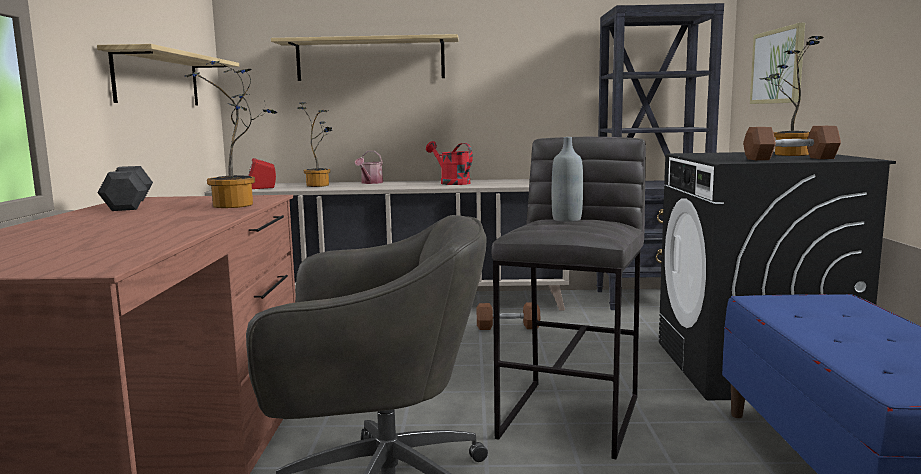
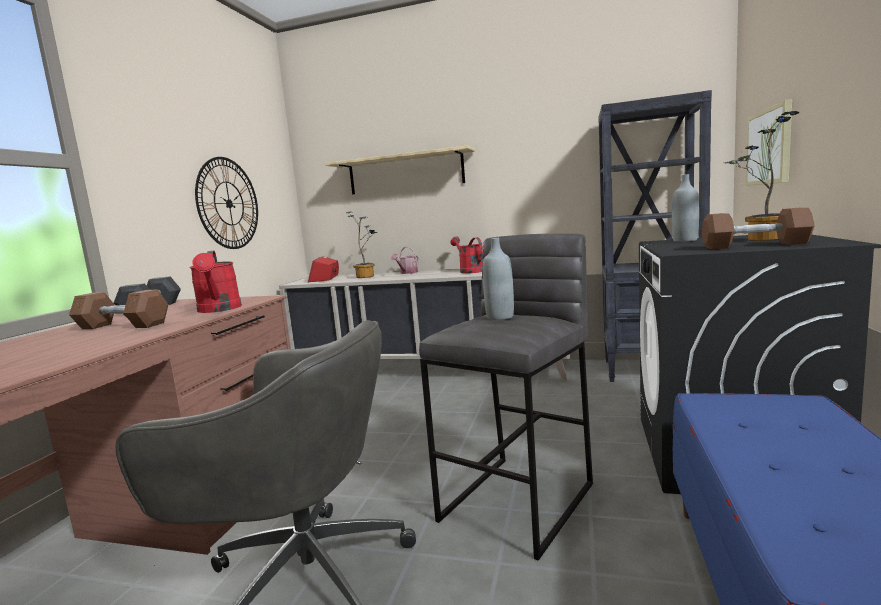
camera: 15 degrees right, 0 degrees up
(158, 80) = (228, 203): shelf -> wall clock
(238, 205) = (219, 309): potted plant -> red watering can
(508, 327) = (508, 397): brown dumbbell -> brown dumbbell (122, 326)
(714, 153) = (685, 240): none -> grey bottle

